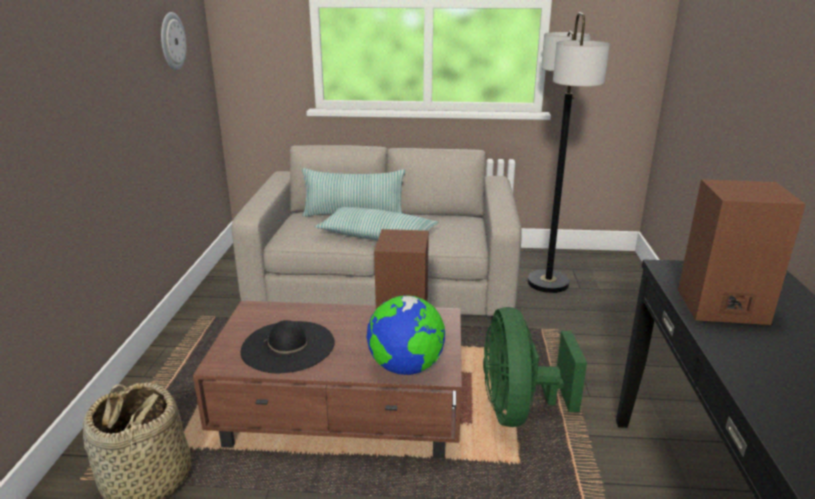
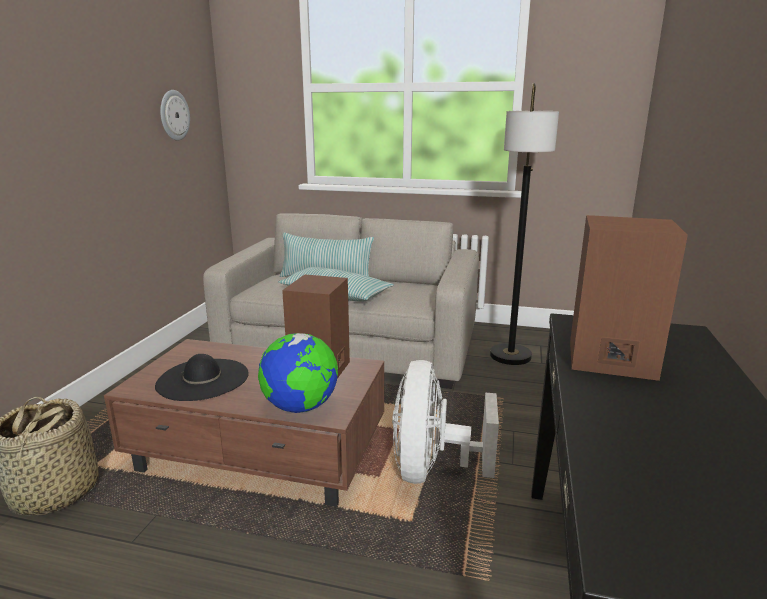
camera: 10 degrees right, 5 degrees down
(519, 409) = (432, 469): green fan -> white fan

